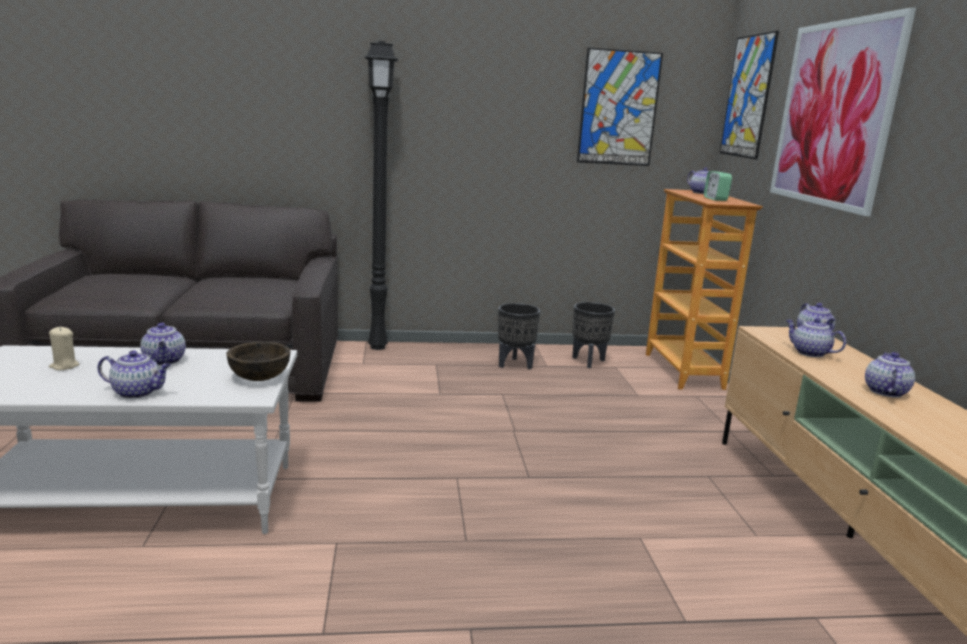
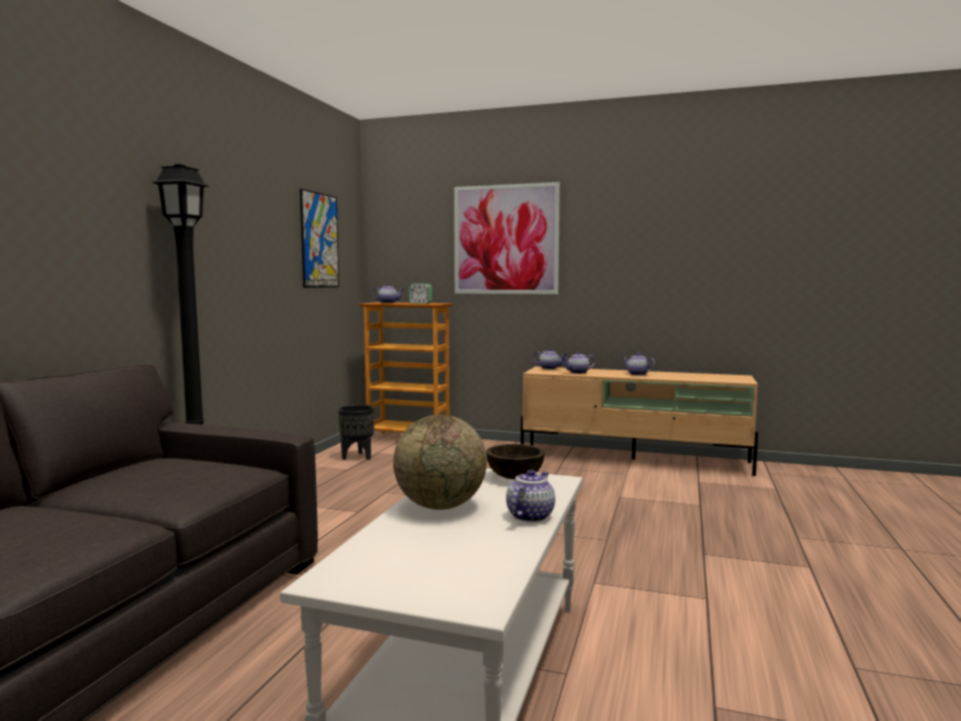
camera: 65 degrees left, 10 degrees down
(64, 366) = (420, 548): beige candle -> none
(165, 361) = (440, 506): teapot -> globe
(515, 364) = (330, 477): black planter -> none
(748, 96) = (400, 231): picture -> none

